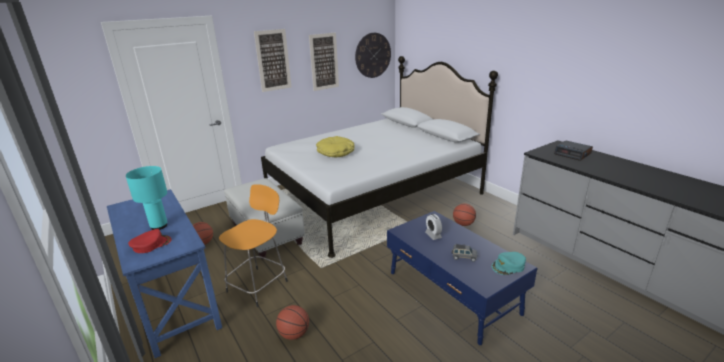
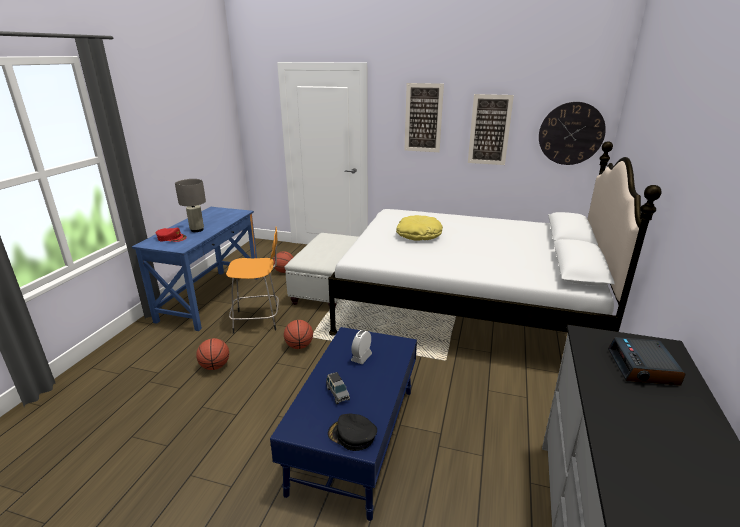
camera: 50 degrees right, 0 degrees up
(158, 226) = (196, 230): turquoise table lamp -> grey table lamp
(463, 224) = (502, 393): basketball -> basketball (299, 346)
(508, 266) = (352, 435): turquoise cap -> black cap

